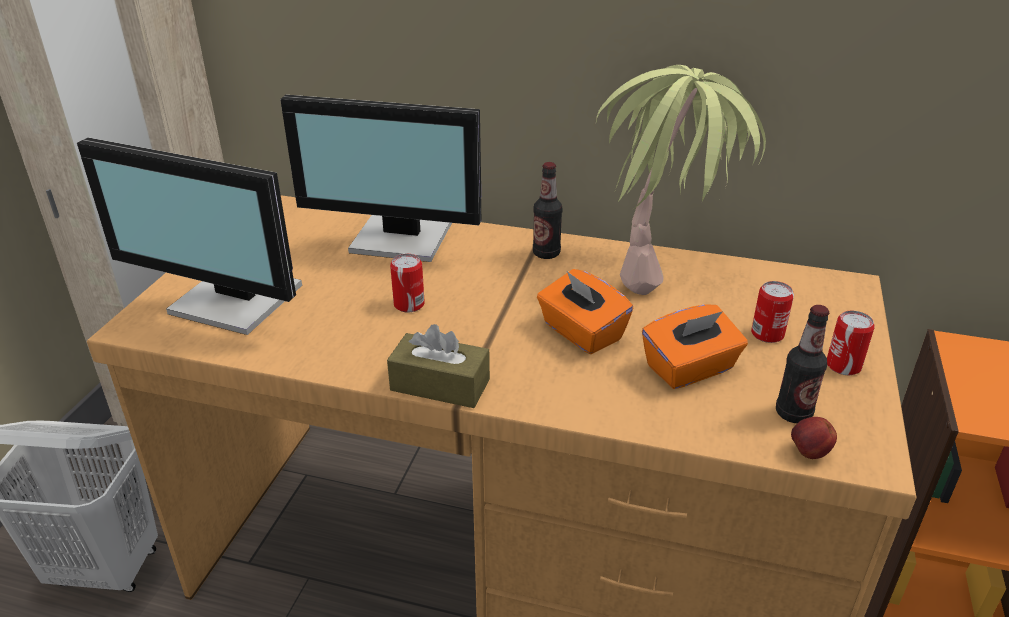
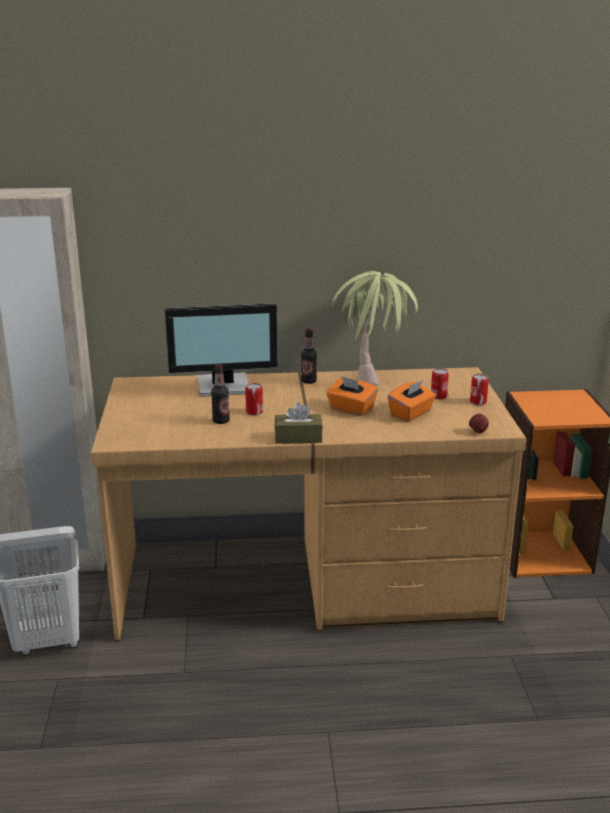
camera: 20 degrees left, 10 degrees down
(234, 302) = (157, 425): monitor -> none
(793, 413) = (465, 421): bottle -> bottle (221, 421)

